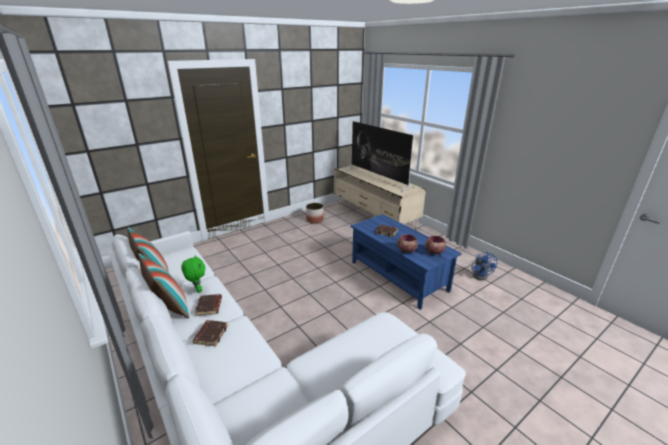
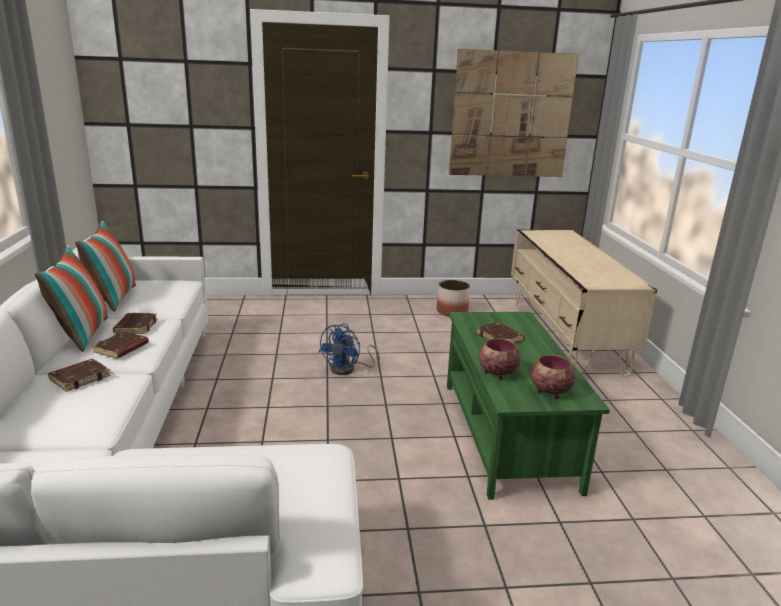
camera: 30 degrees right, 5 degrees down
(197, 290) = (135, 326): green plush toy -> brown book
(322, 109) = (511, 115): none -> picture
(378, 178) = (580, 255): television -> none
(397, 276) = (506, 433): blue coffee table -> green coffee table
(481, 275) = (694, 494): blue fan -> blue fan (348, 369)

